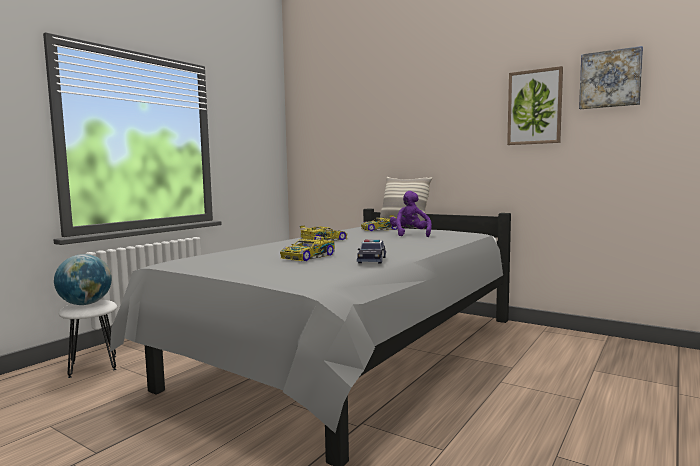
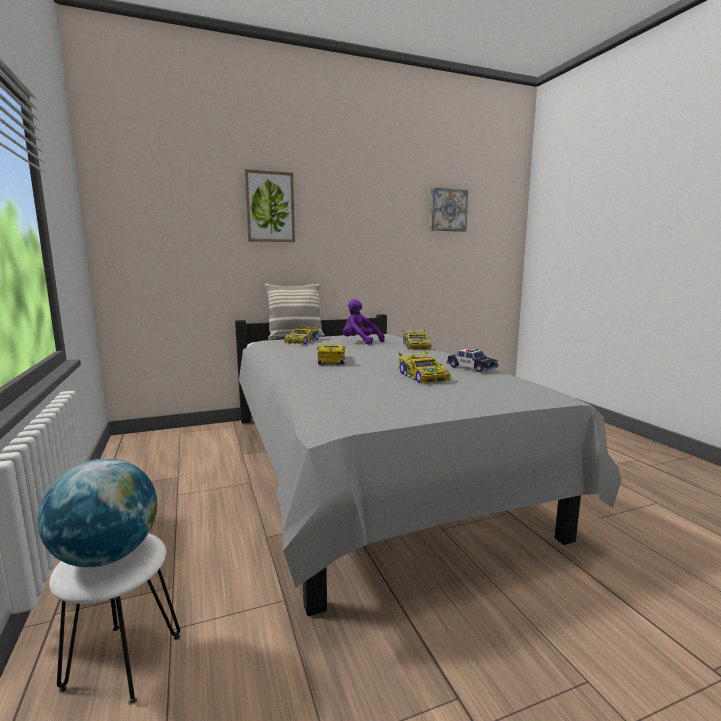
camera: 55 degrees left, 5 degrees up
(435, 243) = (416, 346): none -> toy car
(534, 107) = (399, 224): picture -> picture (270, 207)

